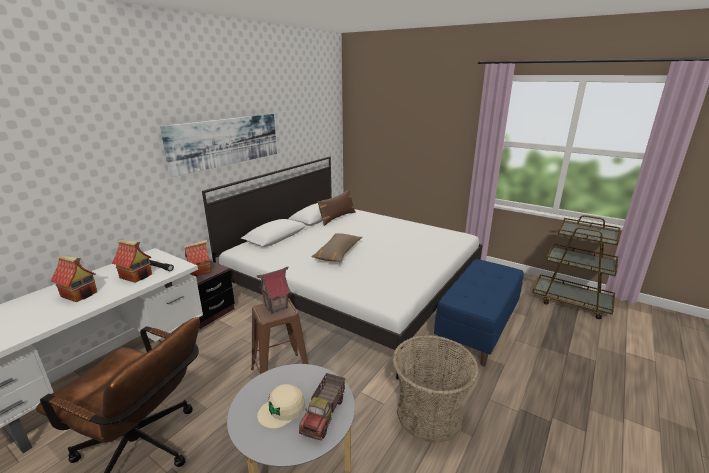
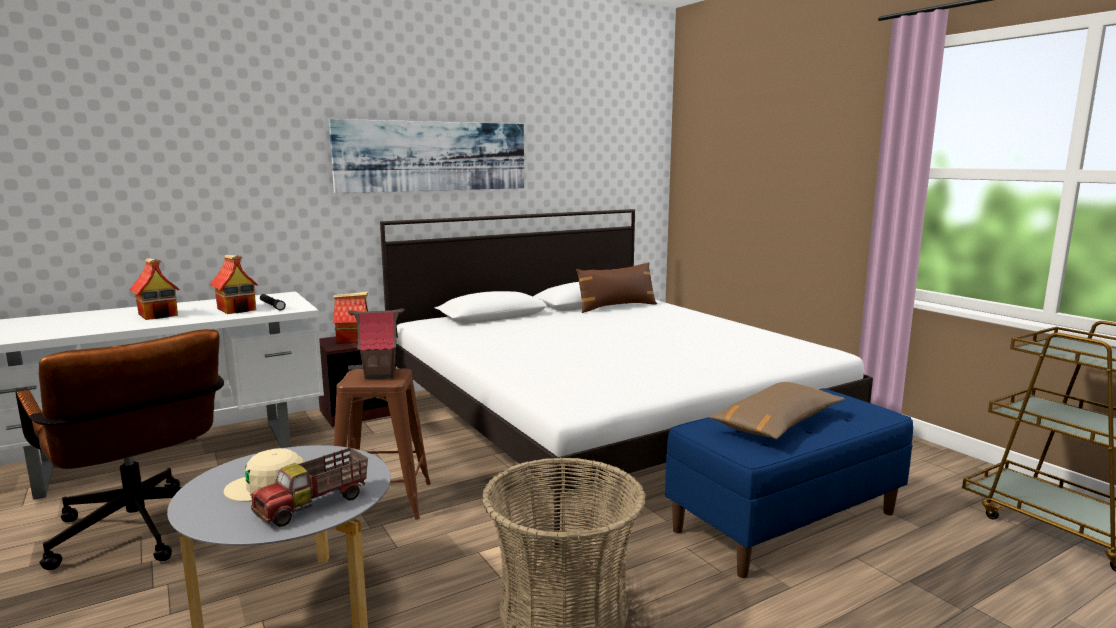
camera: 25 degrees right, 10 degrees down
(337, 253) = (560, 342): brown pillow -> brown pillow (777, 424)

